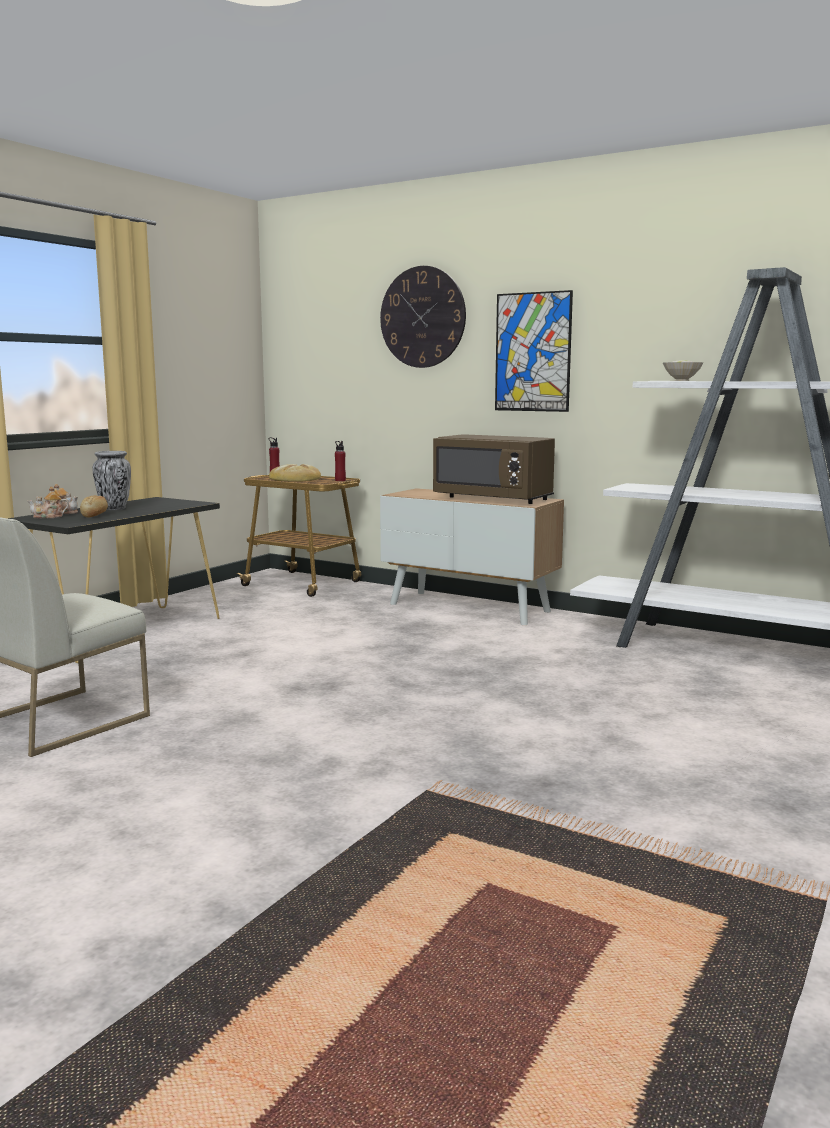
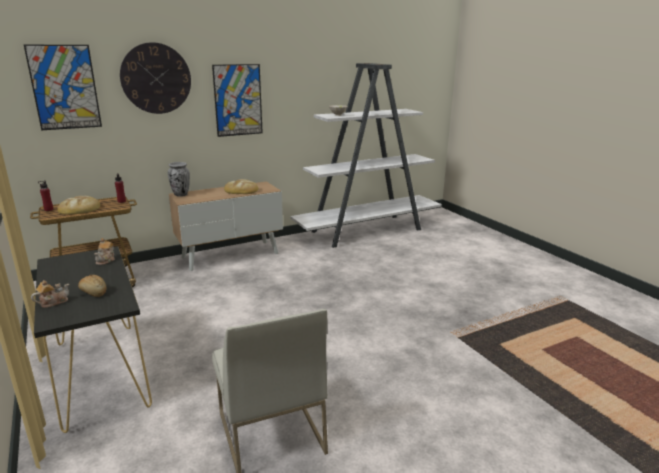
camera: 60 degrees left, 10 degrees up
(49, 517) = (66, 311): teapot -> teapot (106, 260)
(114, 508) = (73, 281): vase -> vase (180, 195)
(327, 329) = (64, 87): none -> picture
(493, 498) = (241, 190): brown microwave -> bread

